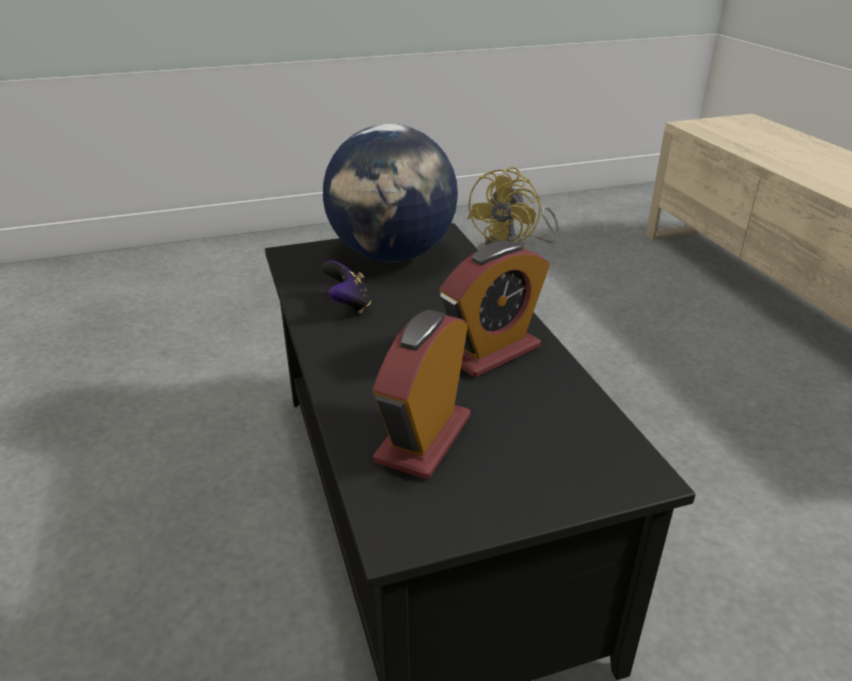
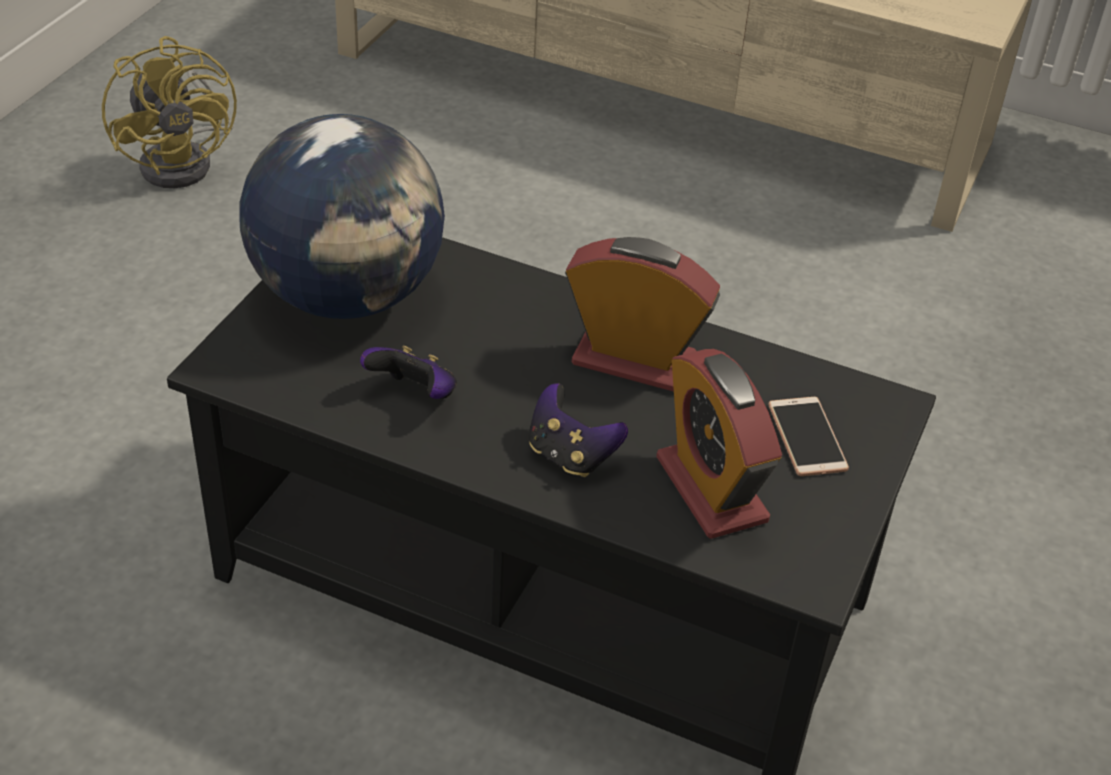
camera: 50 degrees left, 10 degrees up
(374, 372) = (570, 455): none -> game controller
(491, 351) = (633, 361): alarm clock -> alarm clock turned 75 degrees counterclockwise
(539, 453) = (807, 437): none -> phone

